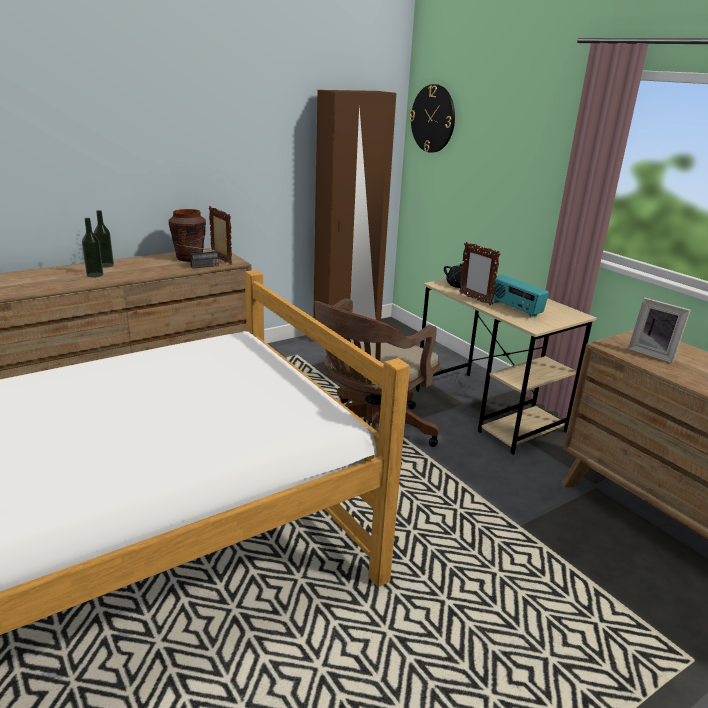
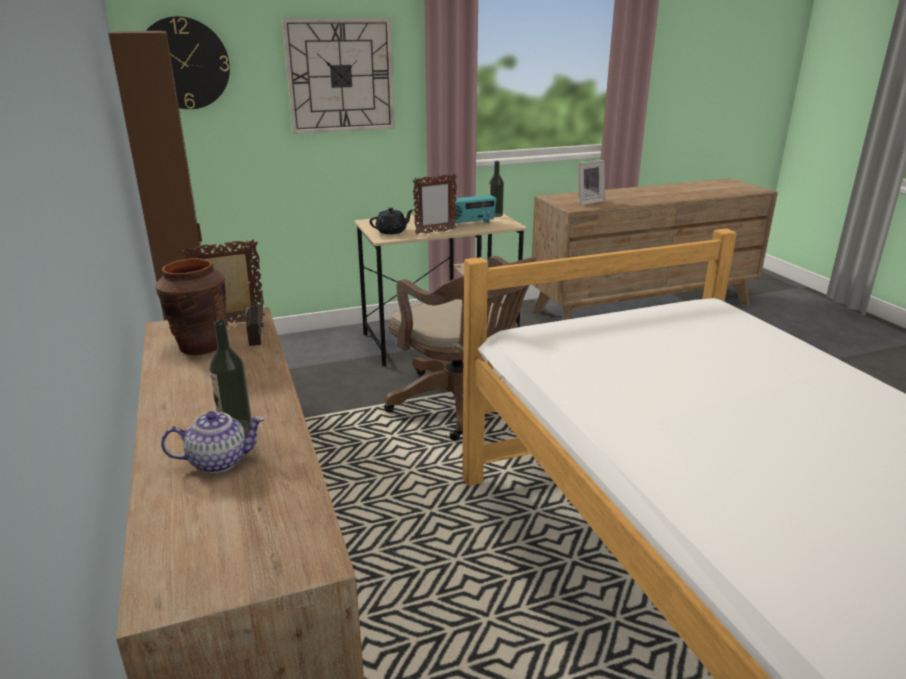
camera: 75 degrees left, 0 degrees up
(64, 276) = (219, 461): none -> teapot
(105, 265) = (176, 420): bottle -> bottle (495, 215)
(518, 145) = (340, 76): none -> wall clock

